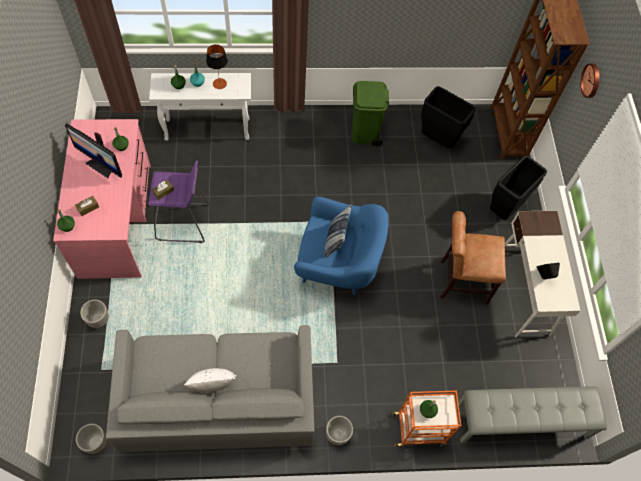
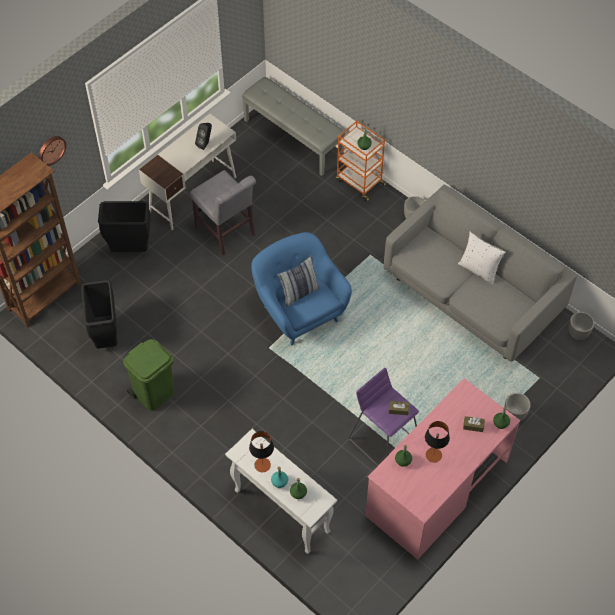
camera: 130 degrees left, 5 degrees down
(101, 165) = (433, 455): monitor -> table lamp
(460, 281) = (227, 233): brown chair -> grey chair

